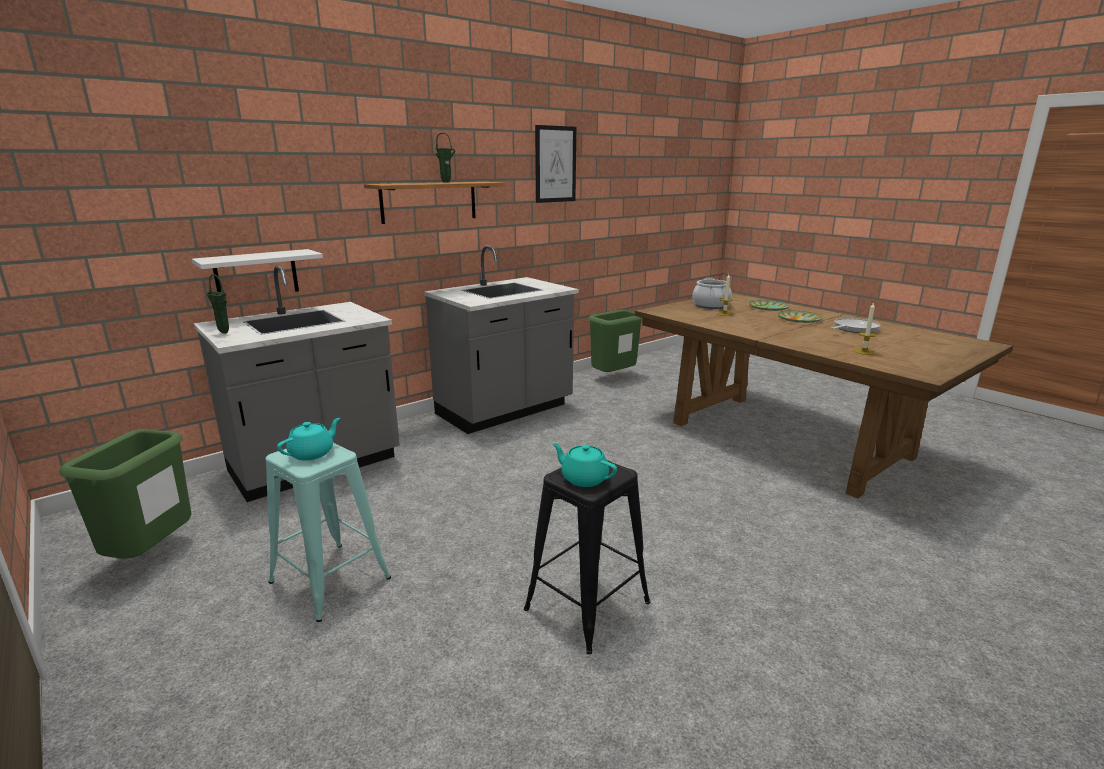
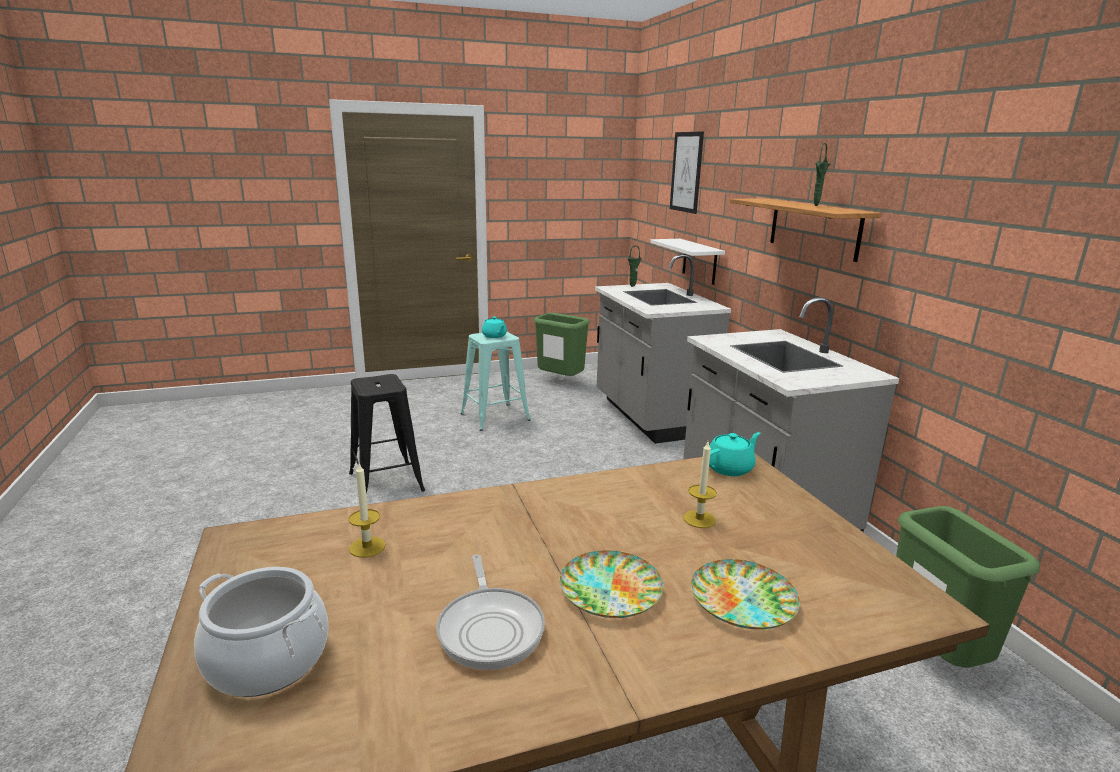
camera: 110 degrees right, 0 degrees up
(555, 164) = (1017, 198): picture -> picture (686, 172)
(583, 478) = (375, 380): turquoise teapot -> turquoise teapot (730, 468)
(710, 305) = (781, 530): cooking pot -> cooking pot (268, 659)

